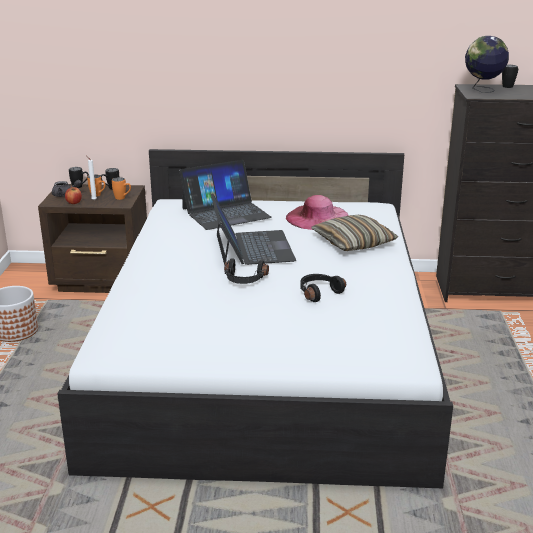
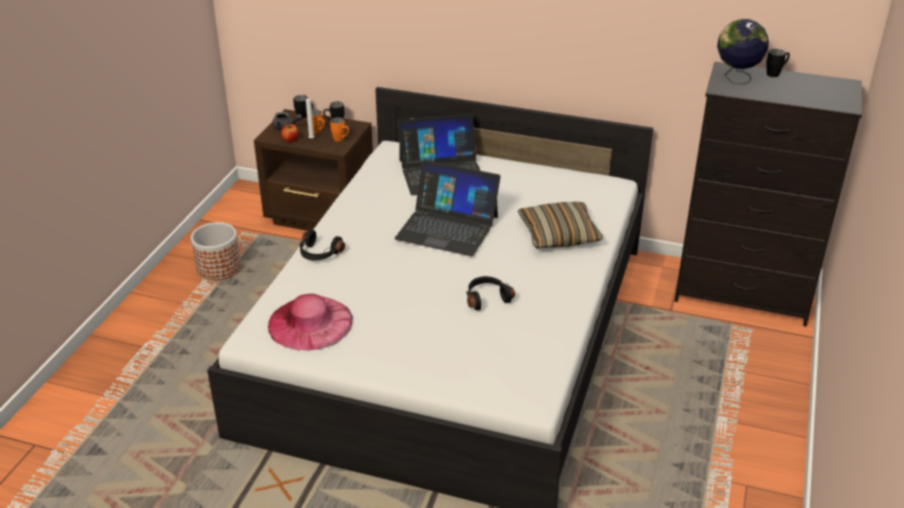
camera: 15 degrees right, 10 degrees up
(244, 280) = (420, 270): black headphones -> black headphones (319, 254)
(252, 247) = (447, 227): laptop -> laptop turned 105 degrees clockwise
(317, 217) = (538, 192): pink hat -> pink hat (310, 323)

